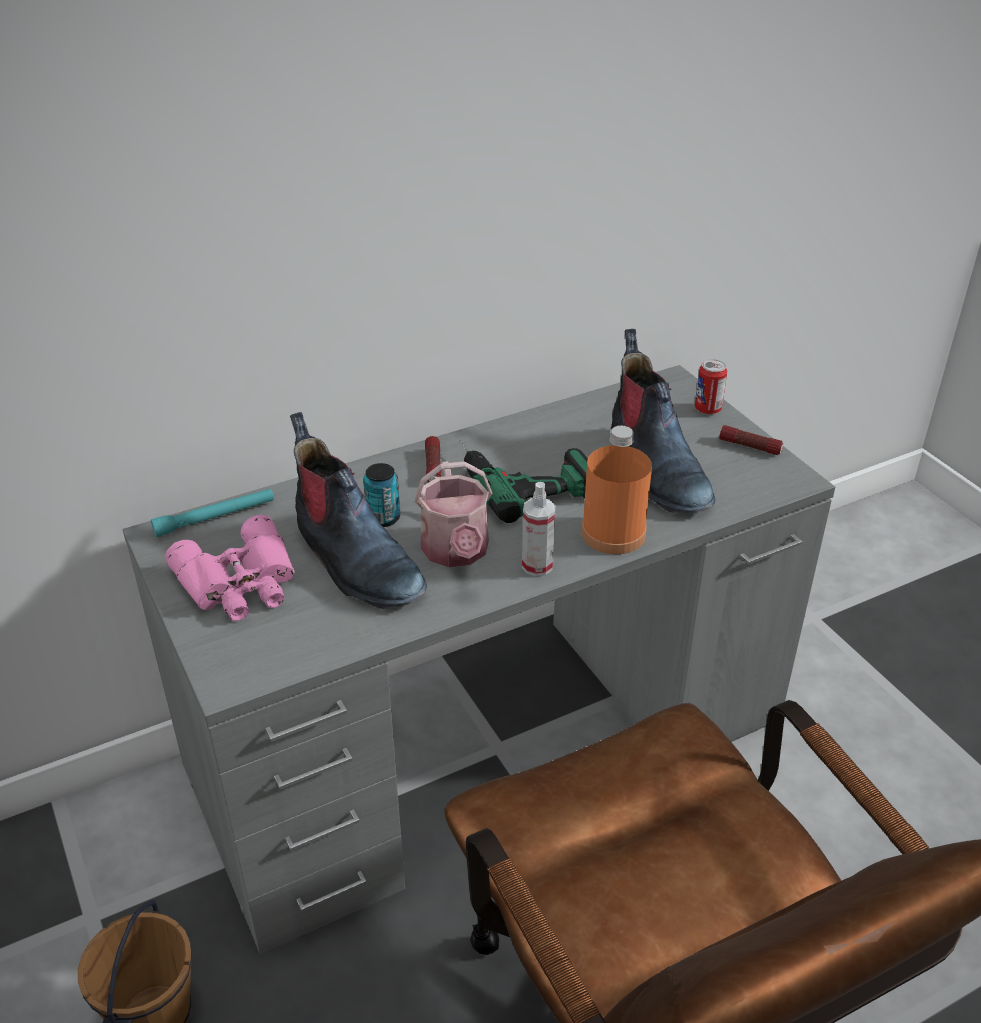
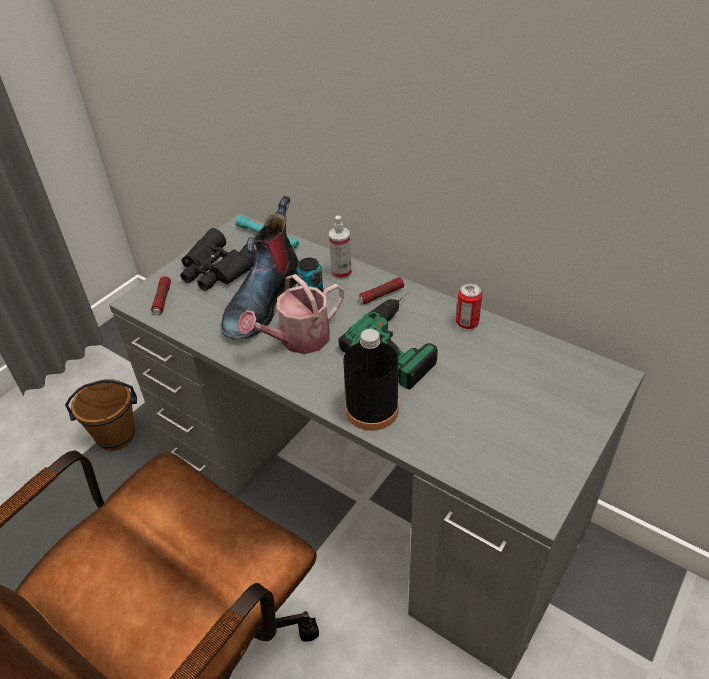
camera: 65 degrees right, 5 degrees up
(240, 583) = (217, 270): pink binoculars -> black binoculars
(537, 565) = (308, 383): spray bottle -> spray bottle (341, 273)
(613, 533) = (372, 409): orange bottle -> black bottle
(654, 469) = (472, 406): boot -> none
(707, 409) = (591, 412): can -> can (467, 323)
(750, 446) = (560, 458): flashlight -> flashlight (162, 300)

